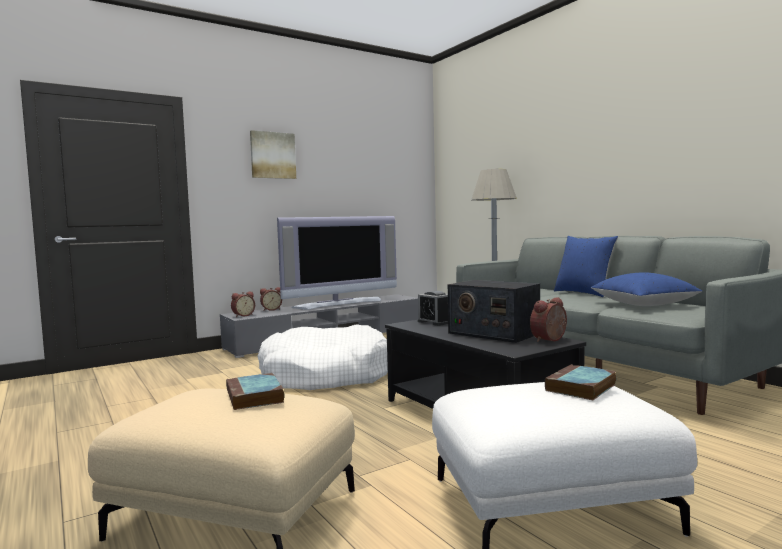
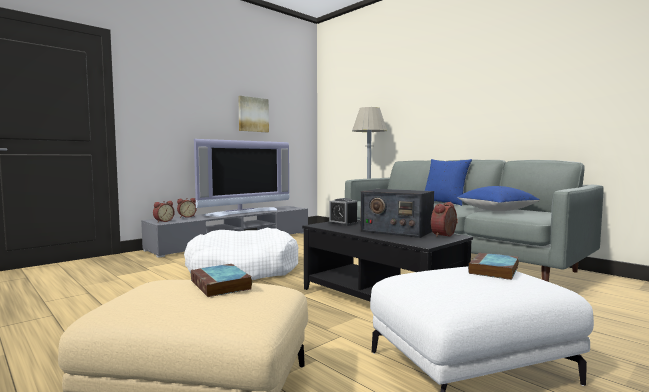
camera: 10 degrees left, 0 degrees up
(272, 155) = (189, 86): picture -> picture (253, 114)

